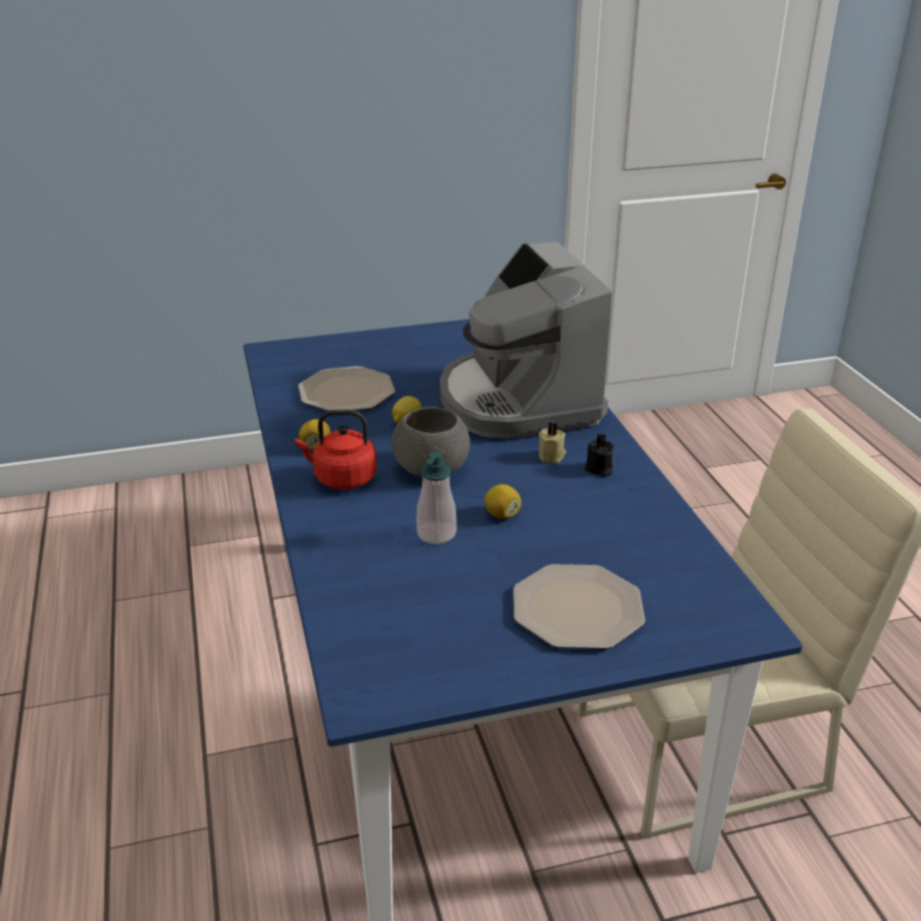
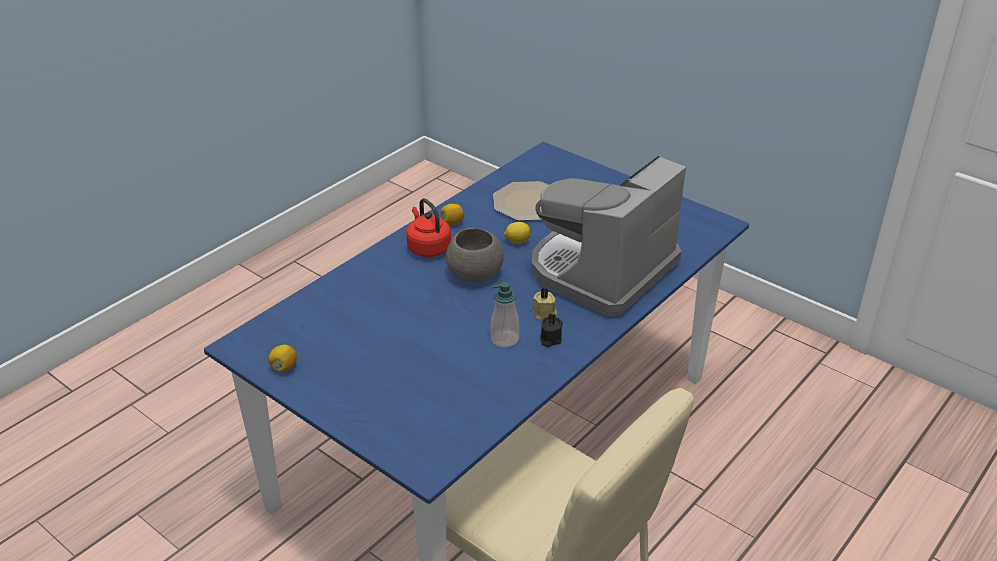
camera: 55 degrees right, 5 degrees up
(436, 534) = (406, 305): soap dispenser -> soap dispenser (504, 339)
(502, 515) = (451, 321): lemon -> lemon (284, 367)
(576, 608) = (380, 388): plate -> none

